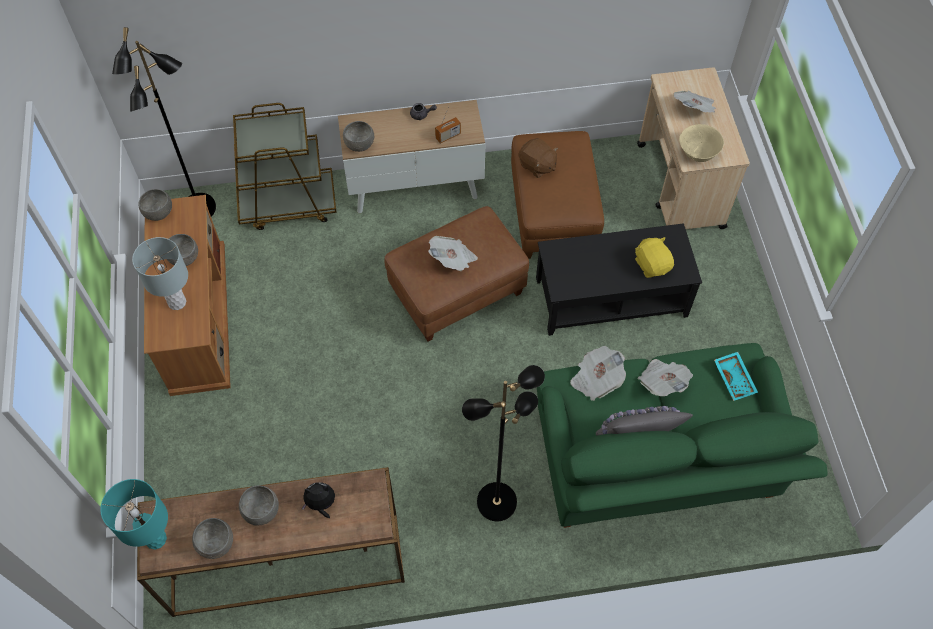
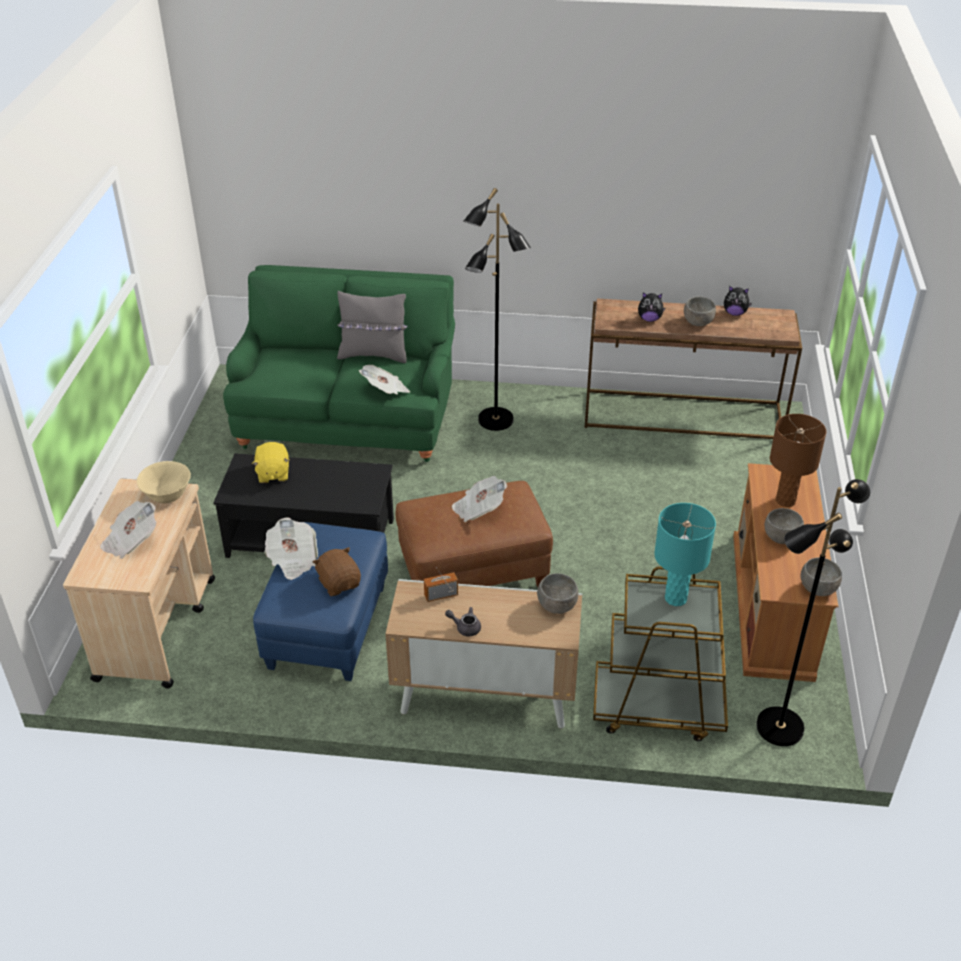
camera: 165 degrees left, 20 degrees down
(156, 539) = (783, 322): turquoise table lamp -> turquoise table lamp (675, 598)
(177, 302) = (785, 500): grey table lamp -> brown table lamp
(216, 544) = (735, 313): grey bowl -> plush toy
(553, 215) = (327, 627): brown ottoman -> blue ottoman
(662, 382) = (329, 381): newspaper -> newspaper (293, 560)
(735, 378) = (266, 370): turquoise tray -> none

